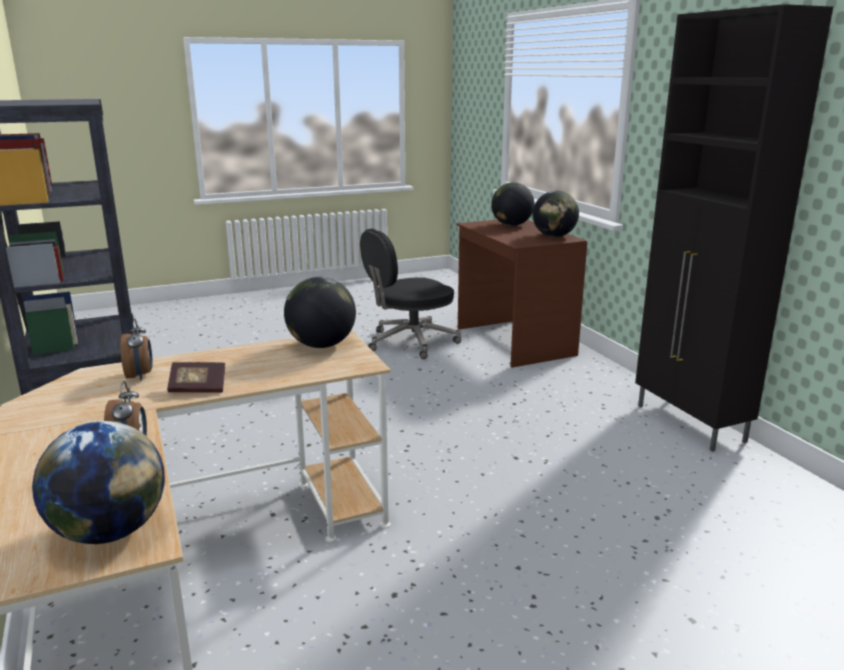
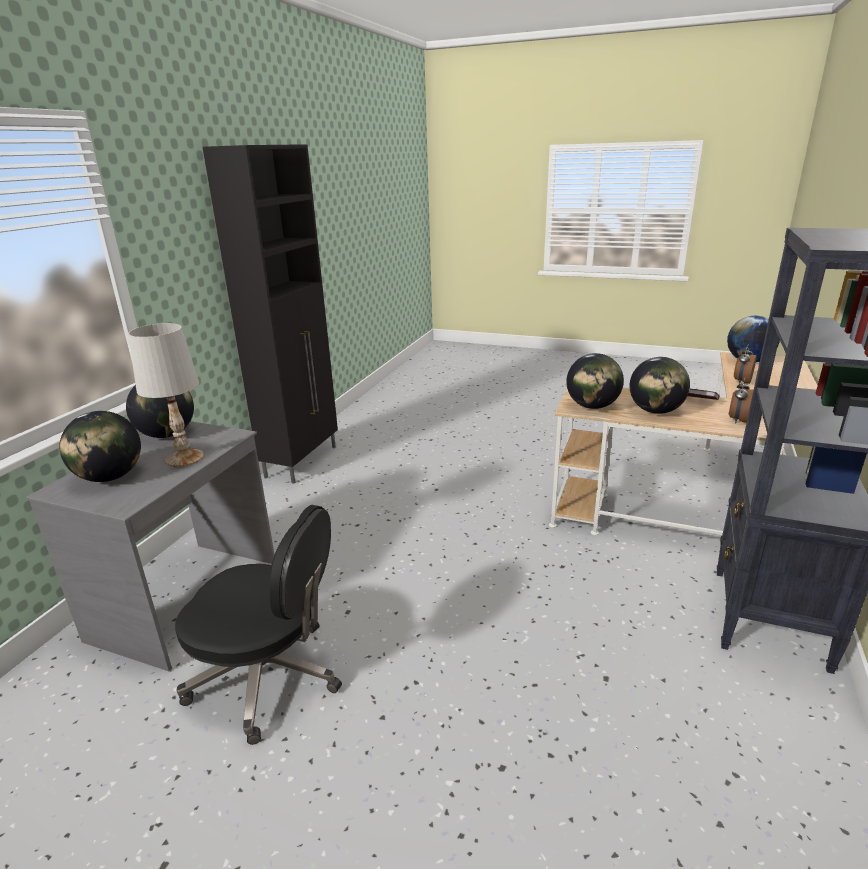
camera: 135 degrees left, 5 degrees up
(245, 360) = (655, 411): none -> globe
(506, 234) = (184, 458): none -> white table lamp
(513, 341) = (188, 600): brown desk -> grey desk

